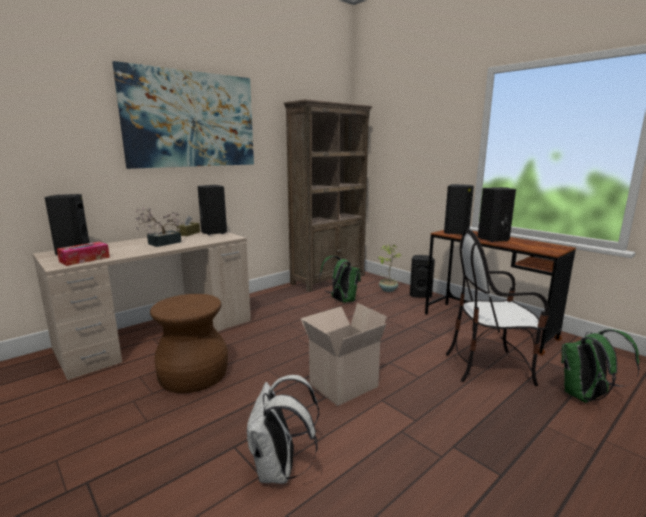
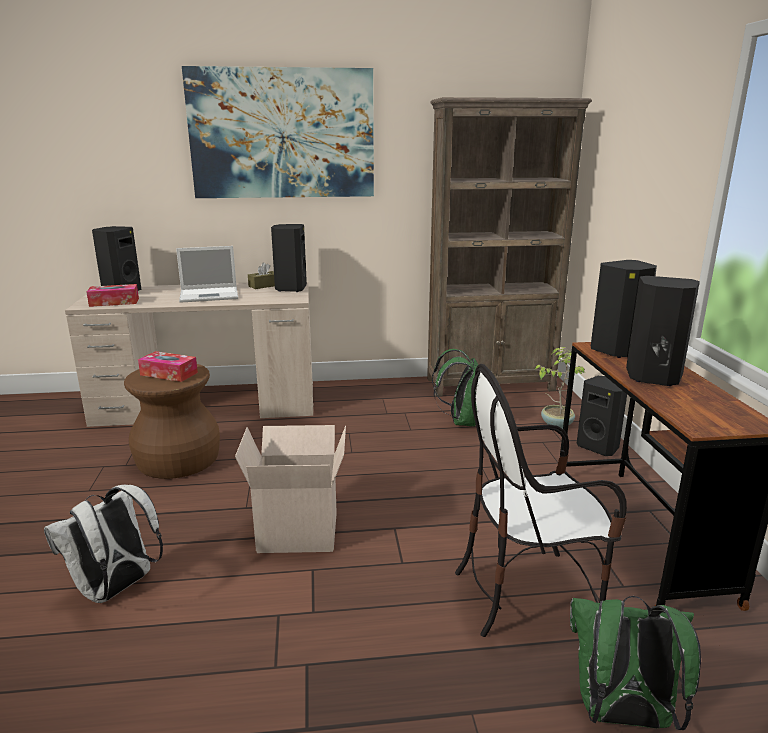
camera: 35 degrees right, 5 degrees up
(161, 243) = (210, 295): potted plant -> laptop
(185, 304) = (169, 374): none -> tissue box
(488, 367) = (528, 594): chair -> chair turned 45 degrees counterclockwise

